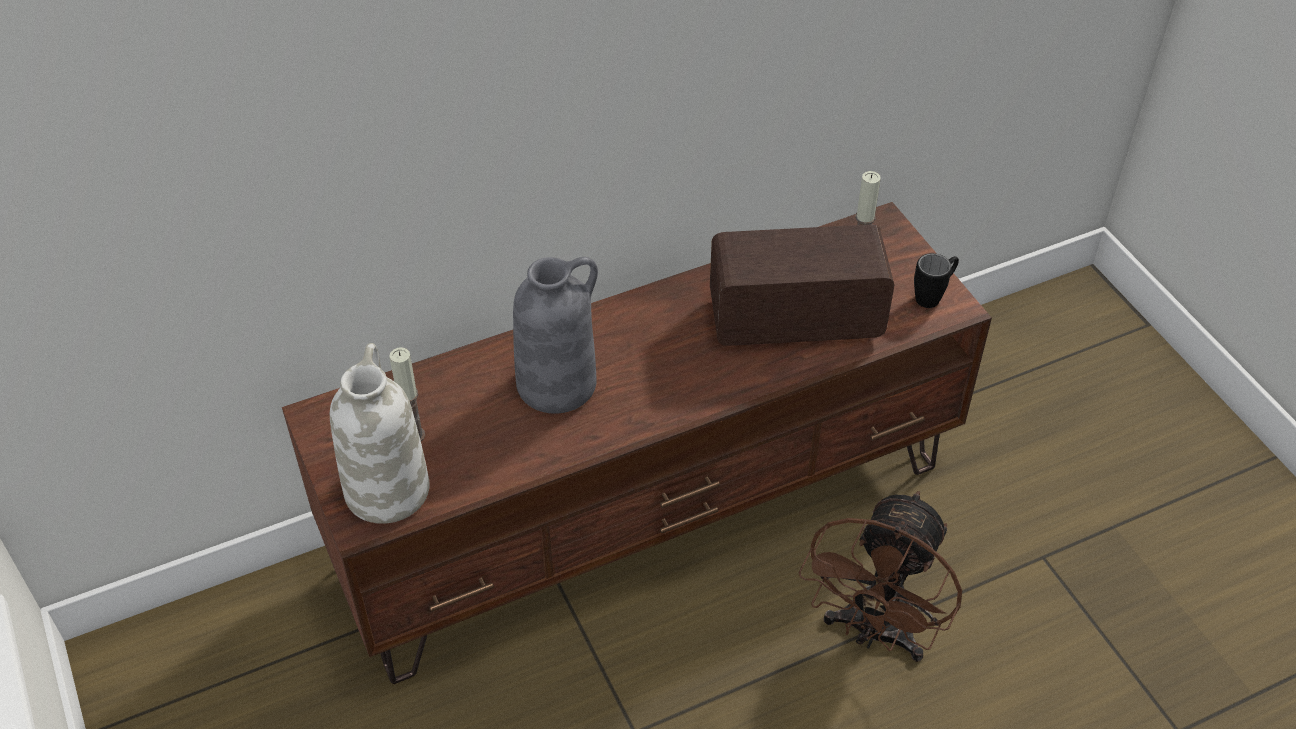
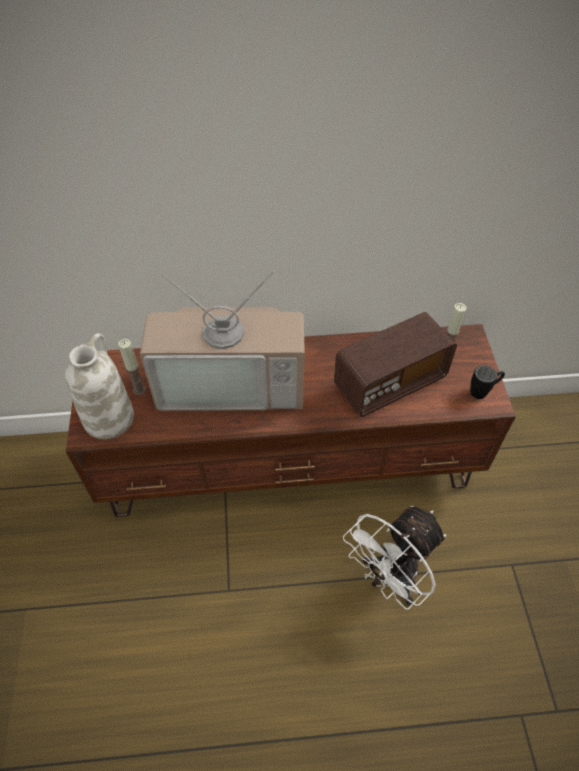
camera: 20 degrees right, 5 degrees up
(557, 383) = (232, 381): grey vase -> television
(795, 319) = (389, 382): radio -> radio turned 135 degrees clockwise
(875, 633) = (390, 578): brown fan -> white fan

